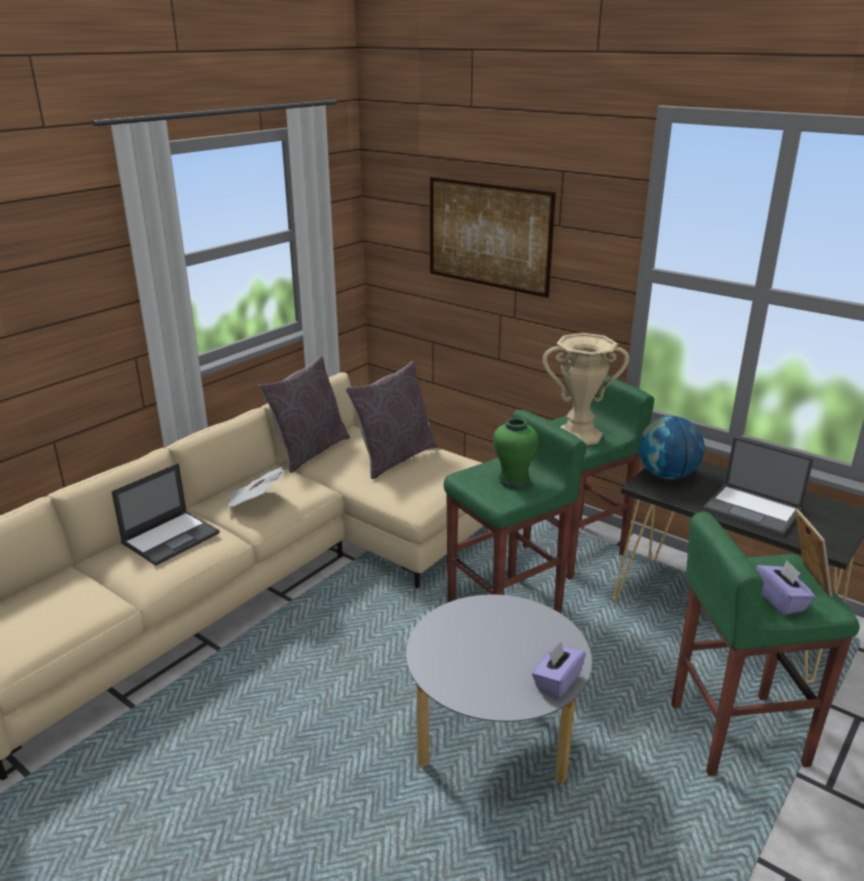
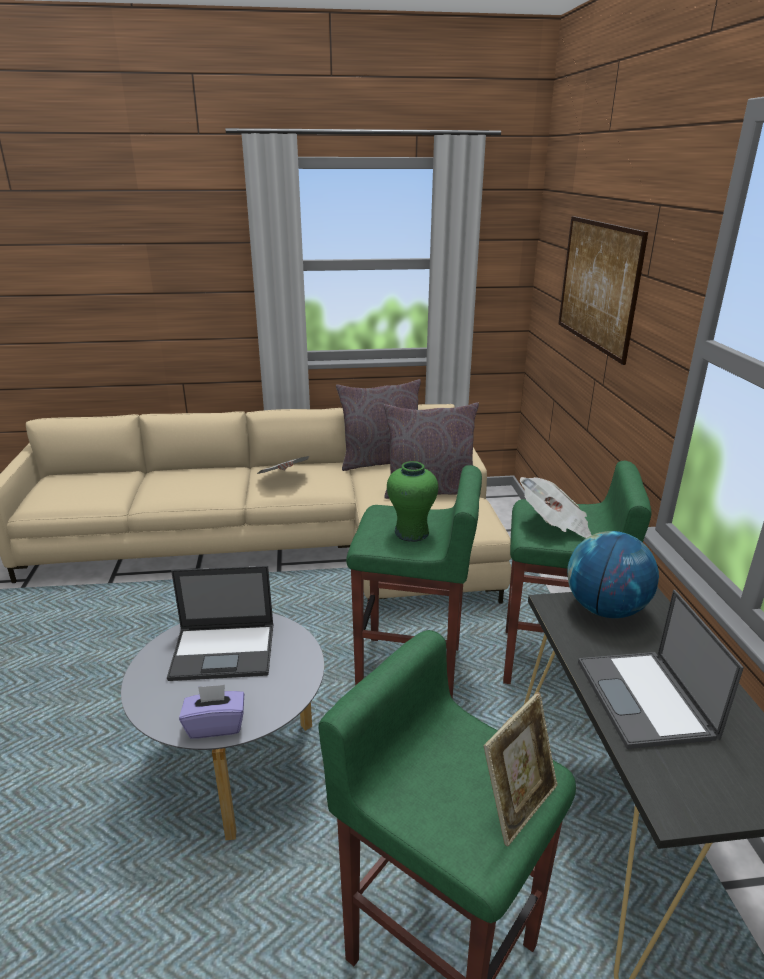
camera: 45 degrees right, 0 degrees up
(171, 537) = (202, 477): laptop -> laptop (225, 651)
(579, 435) = (555, 525): beige vase -> newspaper
(780, 601) = (432, 798): purple tissue box -> none

